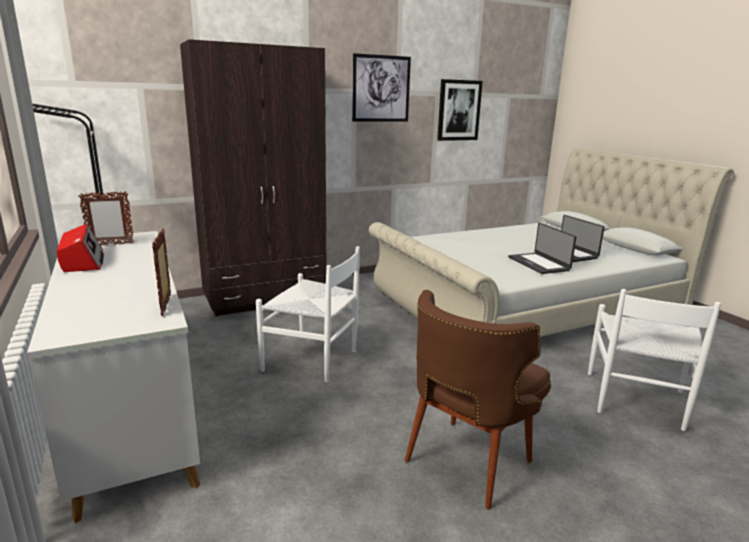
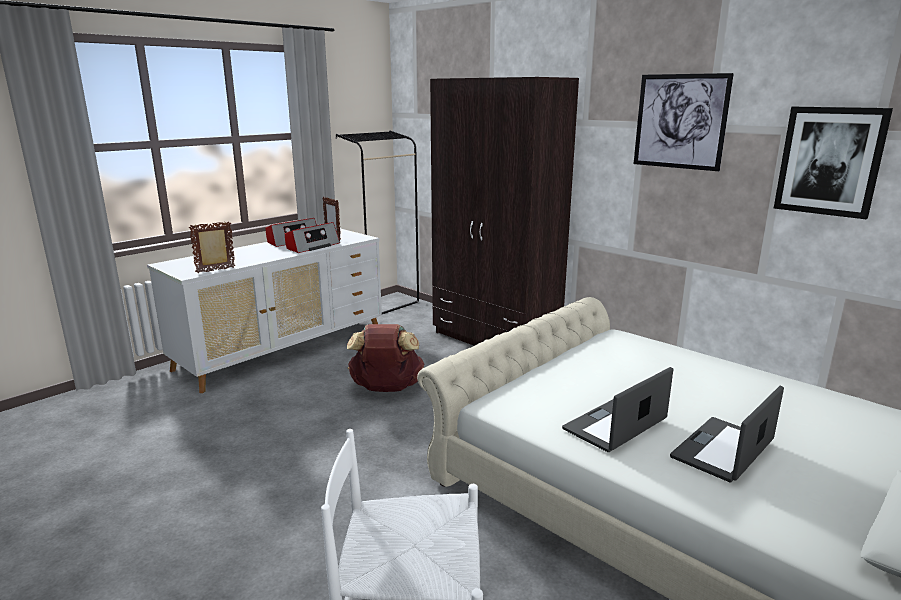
camera: 70 degrees right, 0 degrees up
(136, 255) = (312, 246): none -> radio
(312, 359) = (386, 389): white chair -> brown backpack
(469, 461) = (241, 498): brown chair -> none

